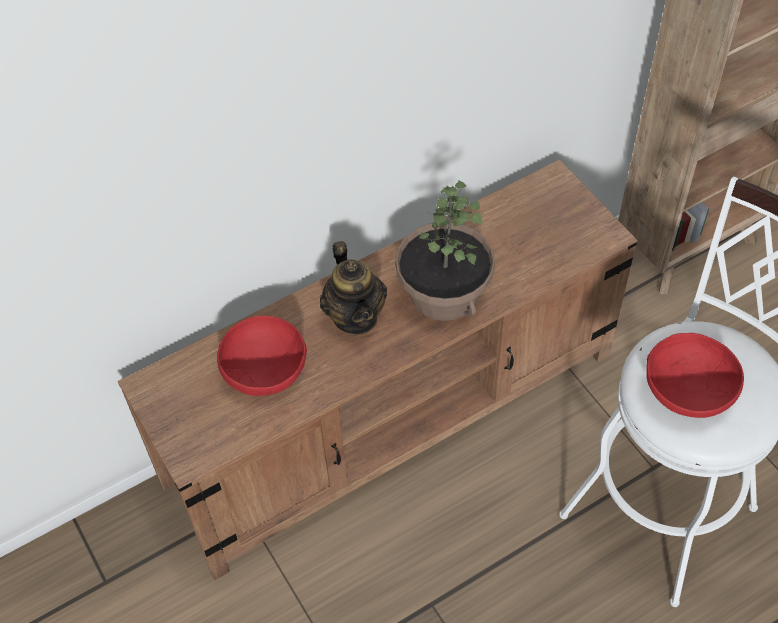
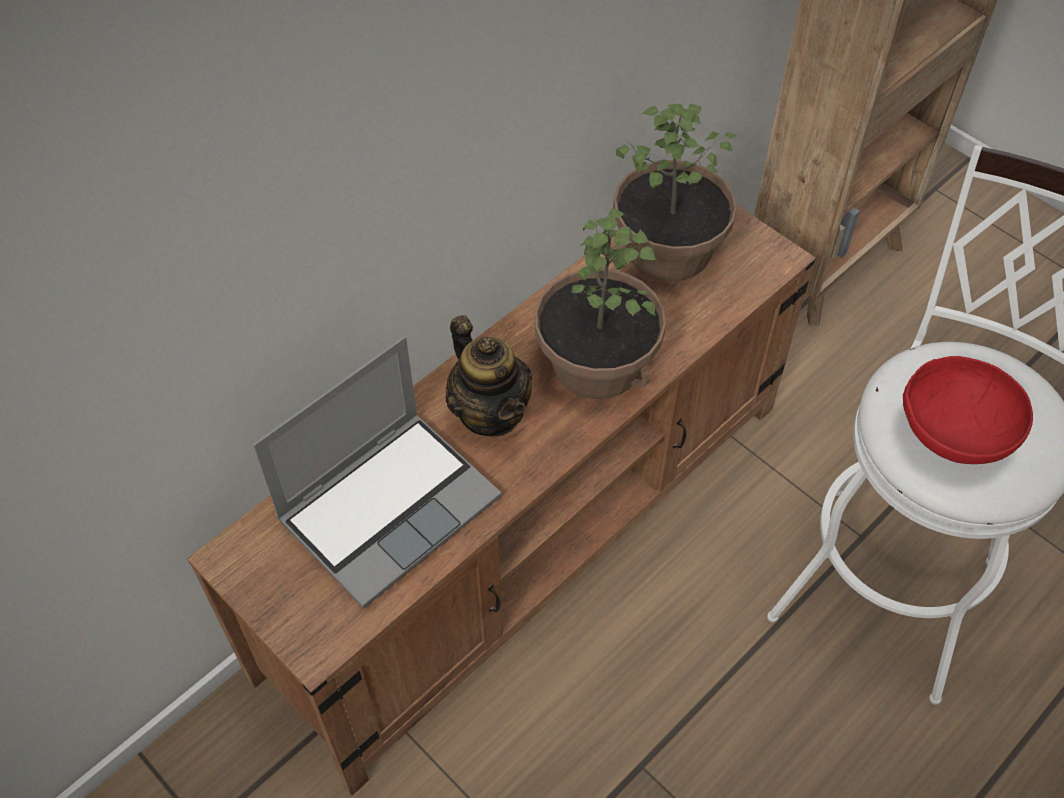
camera: 15 degrees left, 0 degrees up
(266, 370) = (390, 506): red bowl -> laptop
(524, 217) = (669, 251): none -> potted plant

